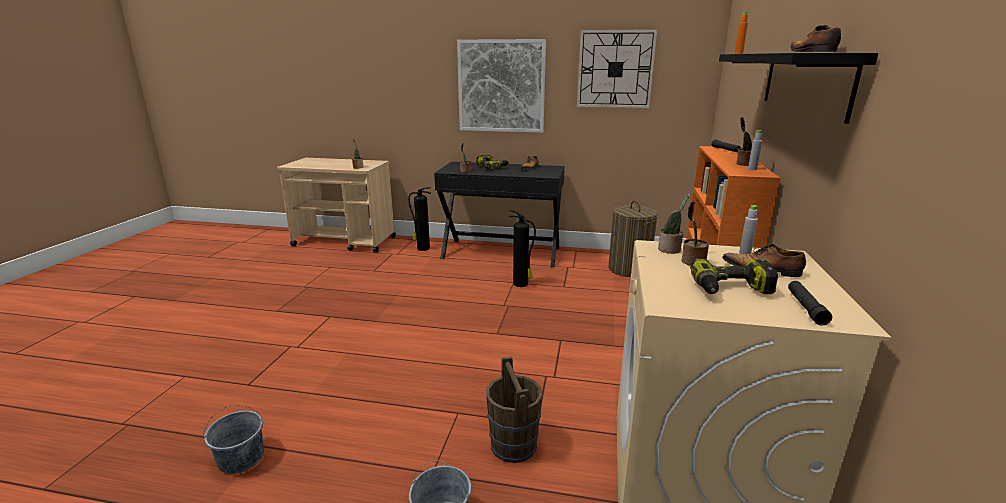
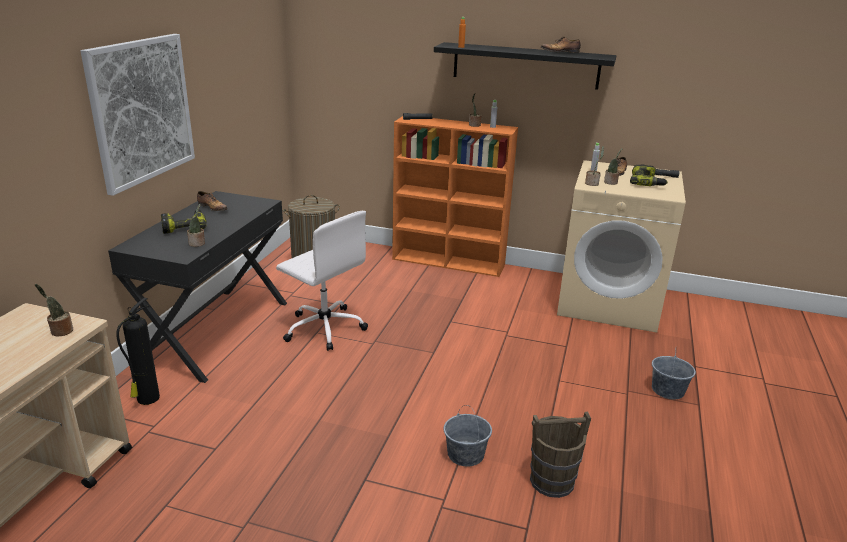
camera: 85 degrees left, 5 degrees up
(242, 458) = (640, 502): grey bucket -> grey bucket (465, 454)
(513, 445) = (592, 358): brown bucket -> brown bucket (552, 481)
(521, 284) = (324, 328): fire extinguisher -> white office chair
(615, 69) = (231, 60): wall clock -> none

